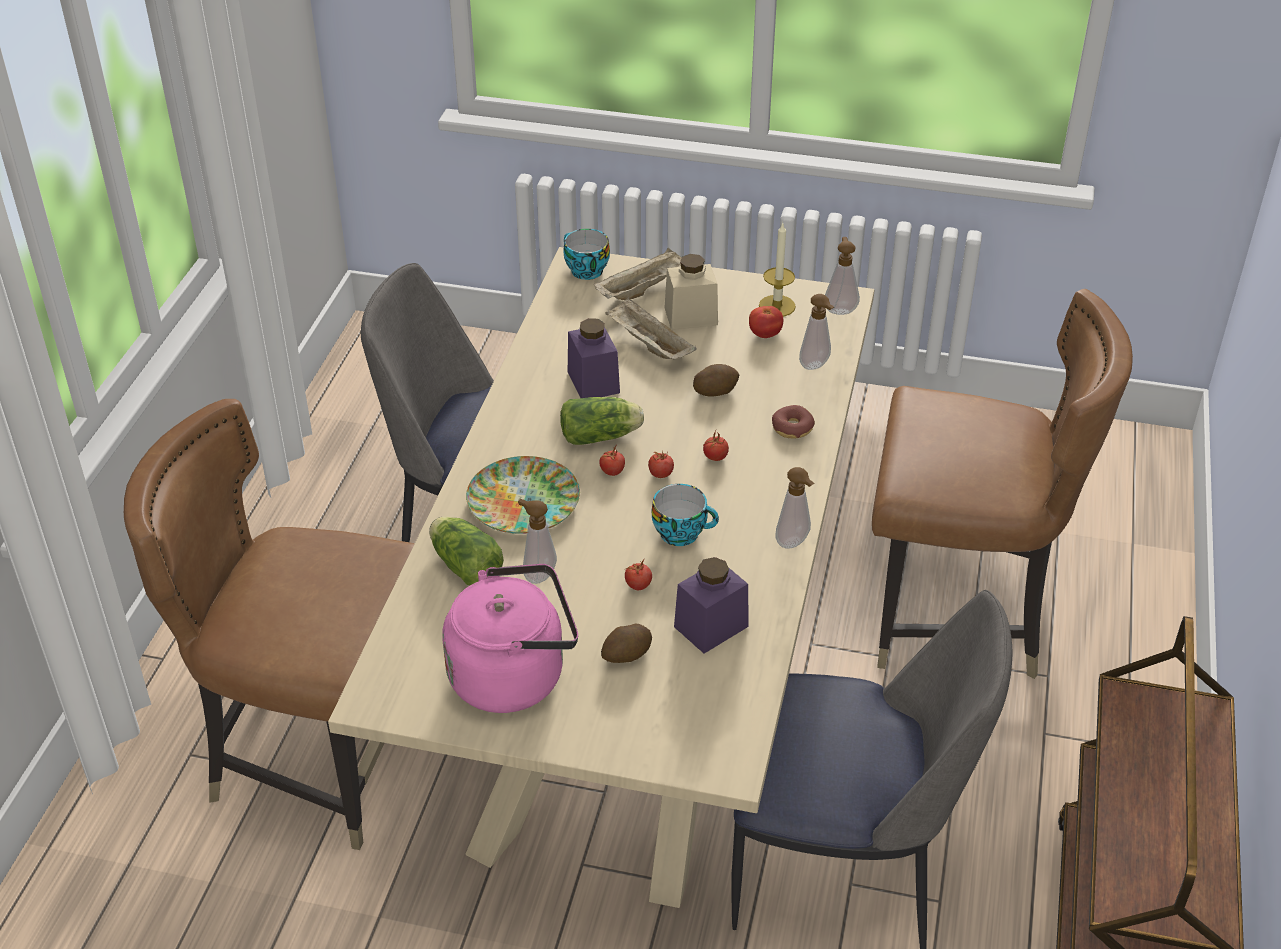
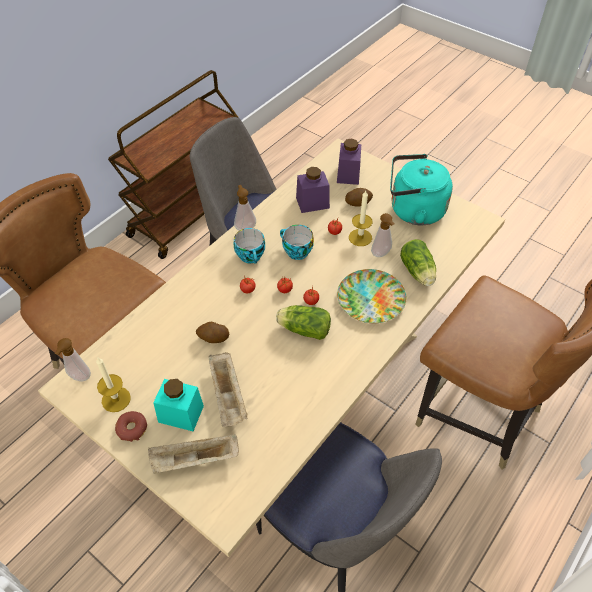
camera: 155 degrees left, 10 degrees up
(514, 675) = (413, 210): pink kettle -> turquoise kettle
(584, 270) = (225, 506): cup -> cup (251, 256)
(588, 591) = (360, 237): none -> candle
(593, 382) = (284, 376): purple jar -> purple jar (348, 174)
(691, 316) = (181, 414): beige jar -> turquoise jar
(765, 335) = (146, 374): tomato -> none
(792, 428) = (190, 294): donut -> donut (132, 428)
(816, 366) = (138, 334): soap dispenser -> none

